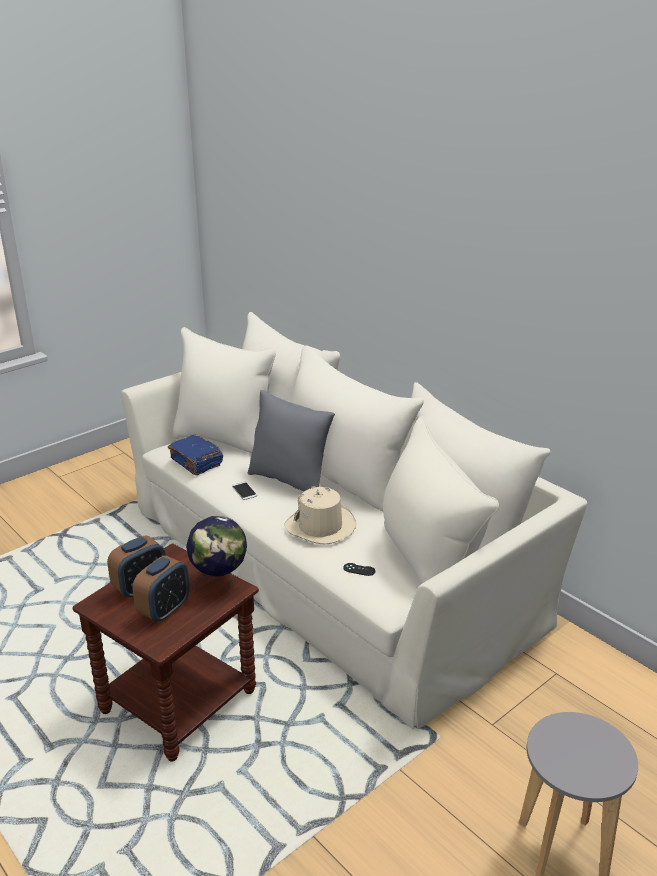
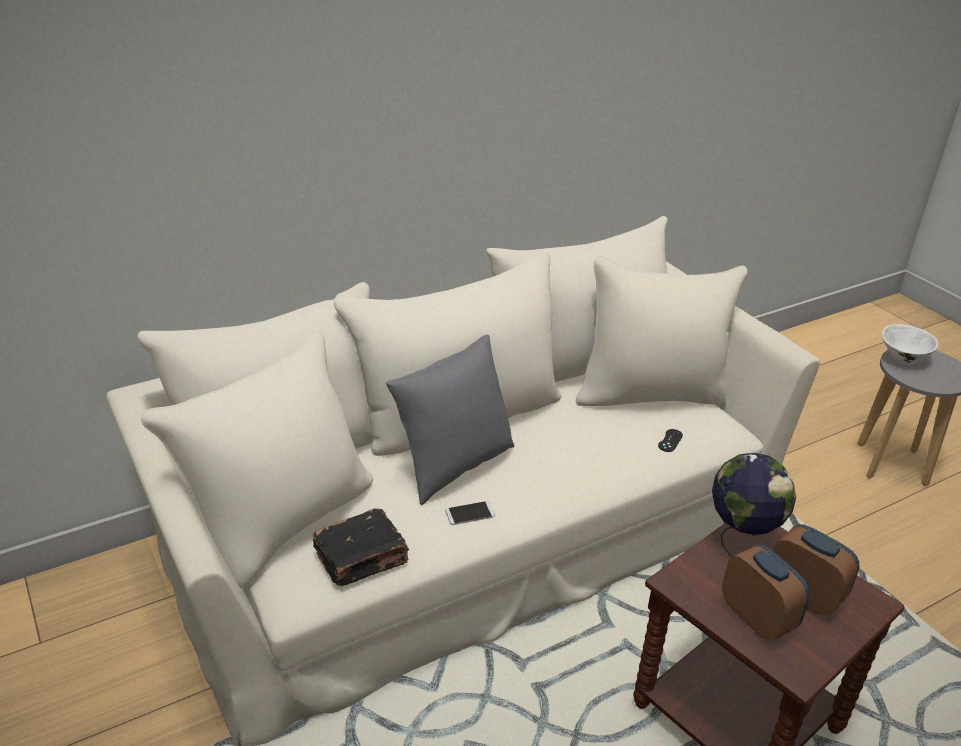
camera: 80 degrees left, 5 degrees up
(196, 463) = (362, 559): blue book -> black book
(320, 526) = (576, 456): beige hat -> none
(592, 732) = (903, 358): none -> white bowl

